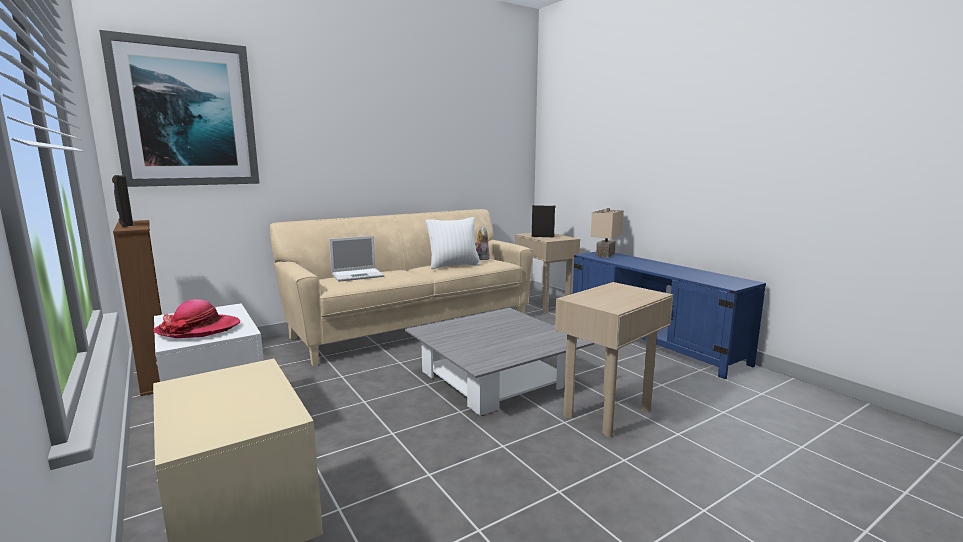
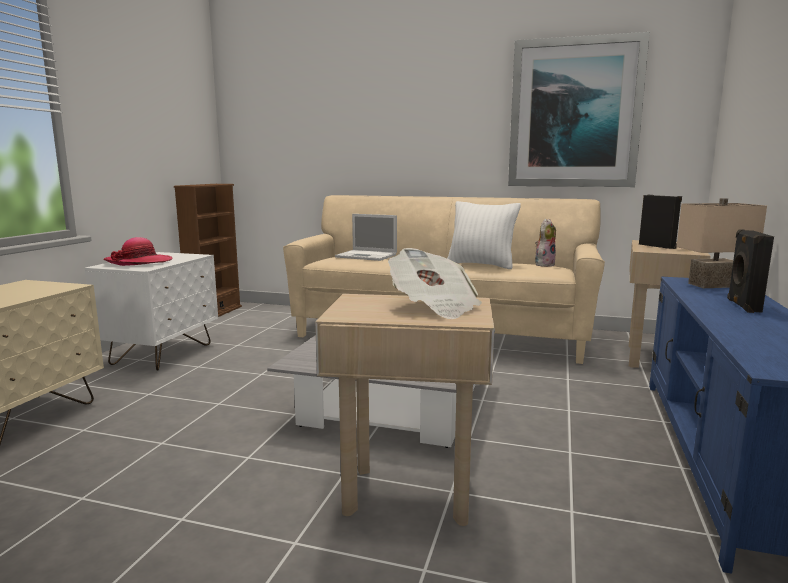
camera: 50 degrees right, 0 degrees up
(126, 224) = (202, 184): black speaker -> black speaker (742, 306)
(186, 114) = (273, 93): picture -> picture (574, 114)
(620, 292) = (434, 307): none -> newspaper

